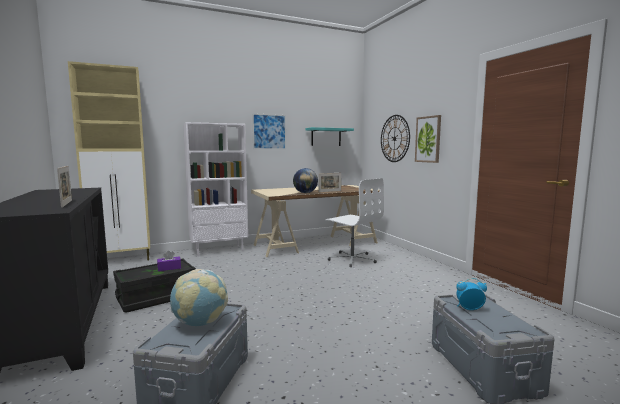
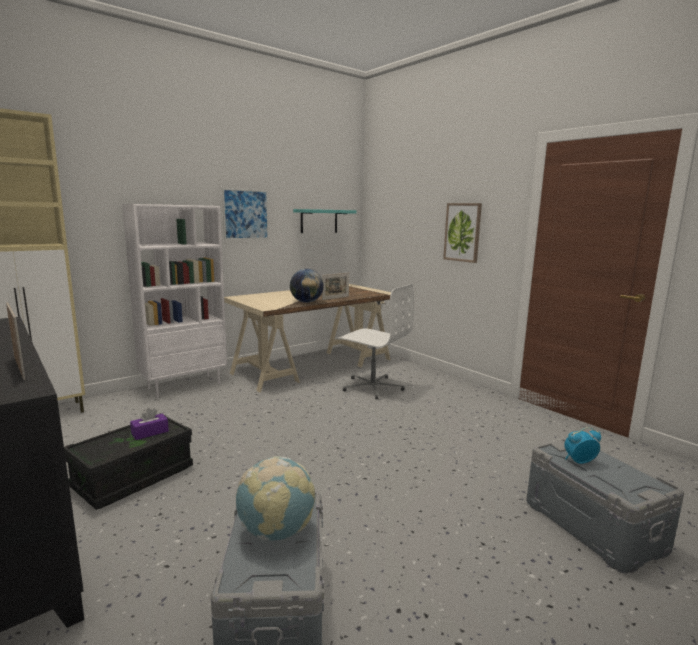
camera: 15 degrees left, 5 degrees up
(394, 138) = (413, 227): wall clock -> none

